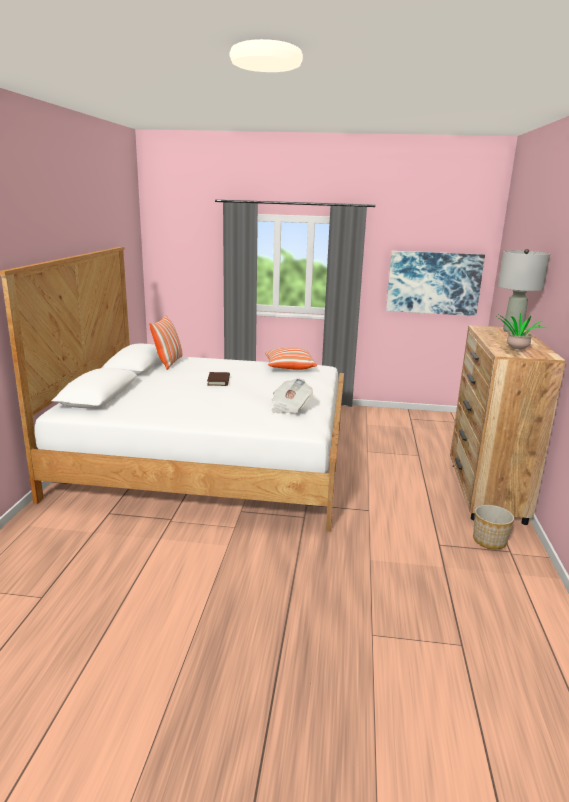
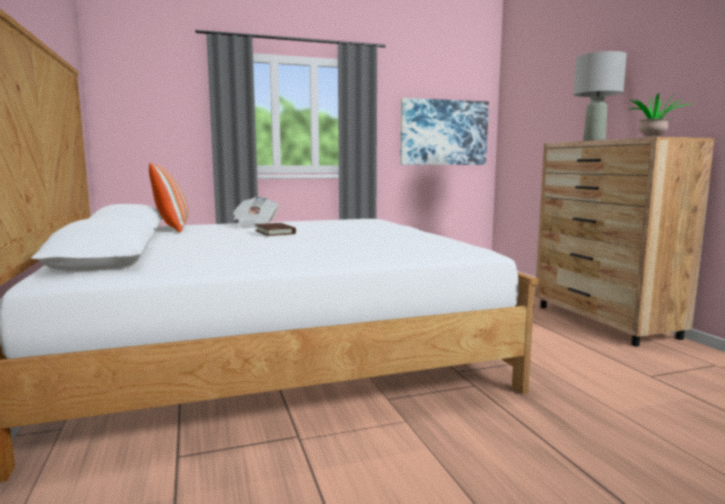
camera: 25 degrees left, 10 degrees down
(289, 367) = (337, 221): pillow -> none
(289, 407) = (417, 237): newspaper -> newspaper (255, 225)
(490, 541) = (683, 360): planter -> none

